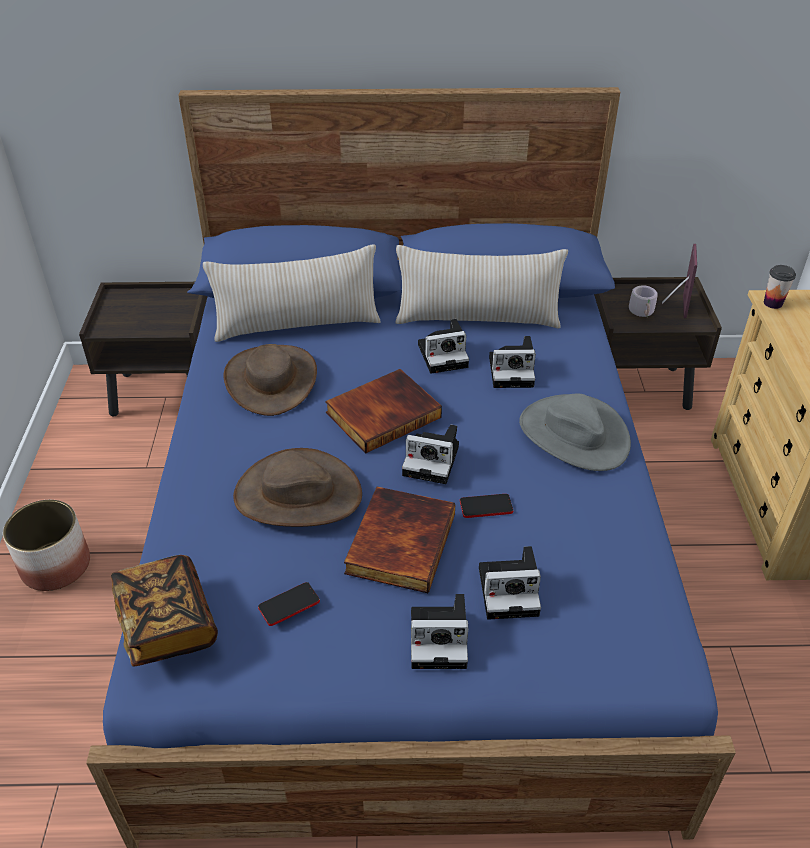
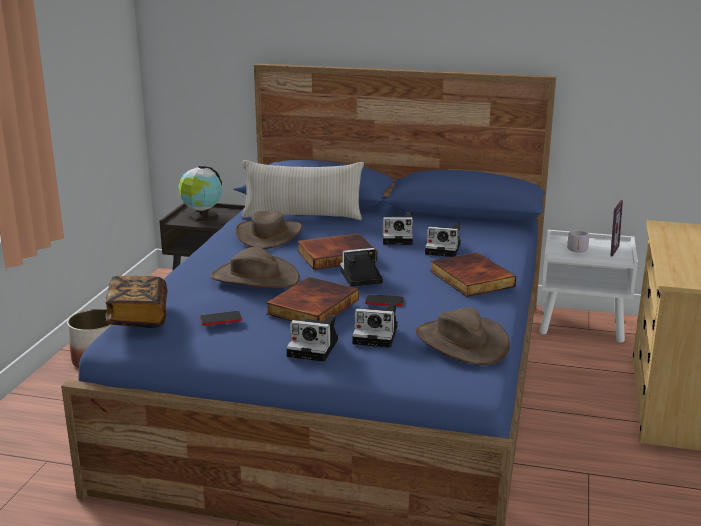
camera: 15 degrees right, 20 degrees down
(136, 315) = (202, 217): none -> globe
(433, 460) = (359, 277): camera -> camera turned 135 degrees clockwise
(477, 319) = (434, 225): beige pillow -> none
(573, 435) = (470, 279): grey hat -> book
(621, 582) = (461, 342): none -> brown hat
(637, 388) = (582, 326): brown nightstand -> white nightstand
(773, 303) = (661, 226): cup -> none

